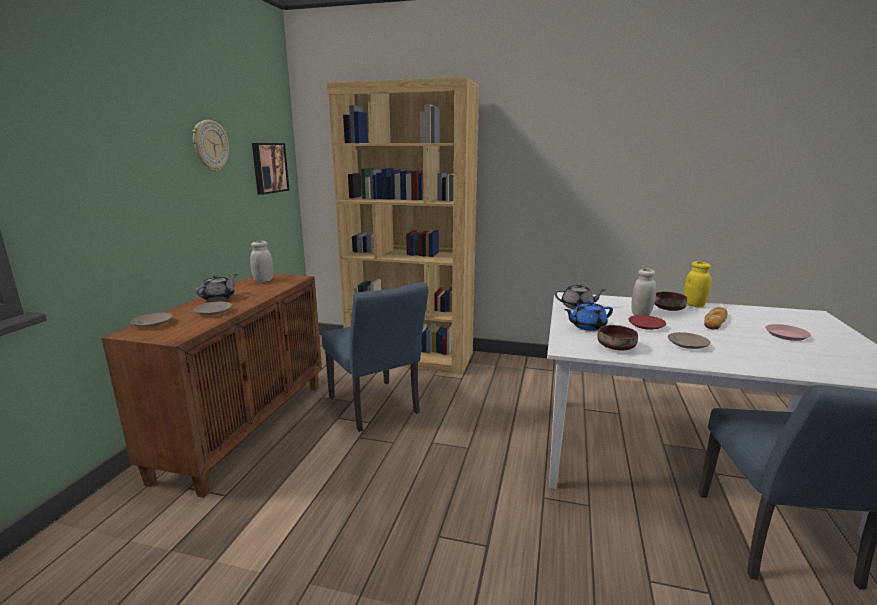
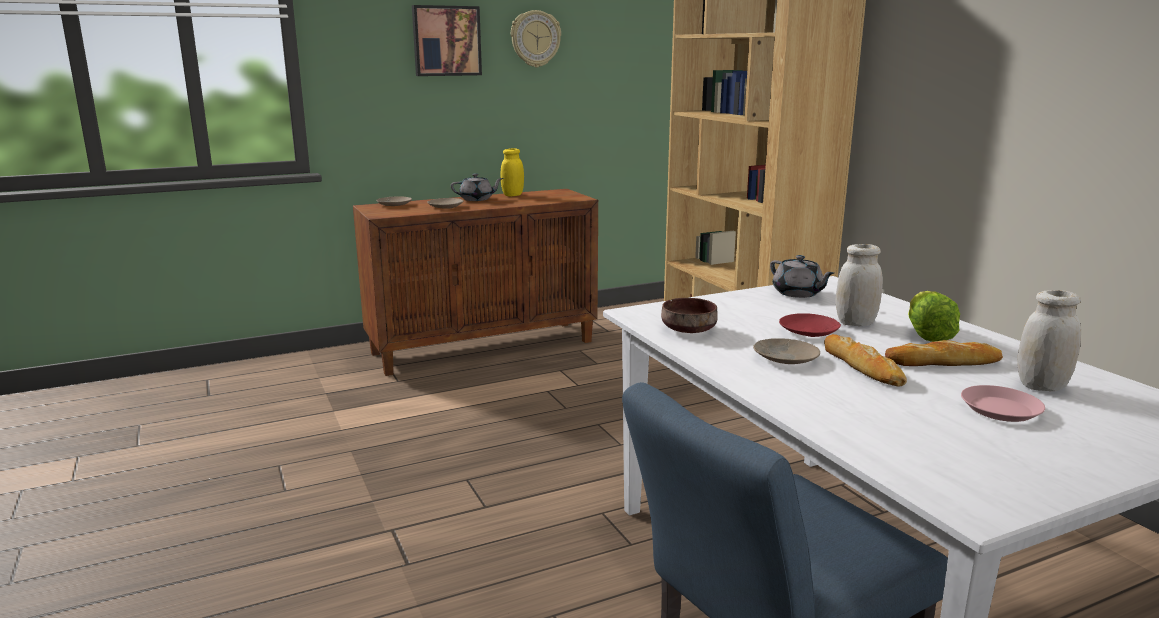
camera: 50 degrees right, 0 degrees up
(263, 280) = (546, 194): white jar -> white jar (1042, 386)
(269, 168) = (629, 66): picture -> picture (446, 41)
(376, 408) = (606, 378): blue chair -> none
(587, 327) = (731, 309): blue teapot -> none
(668, 309) = (927, 332): brown bowl -> lettuce
(694, 305) = (999, 342): yellow jar -> yellow jar (512, 195)
(711, 336) = (862, 366): none -> bread

